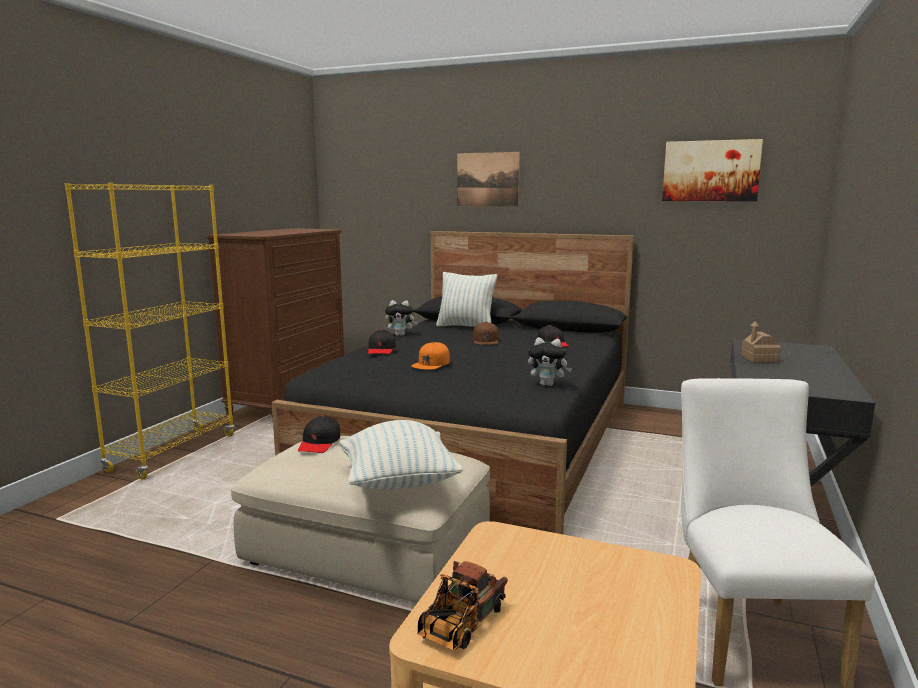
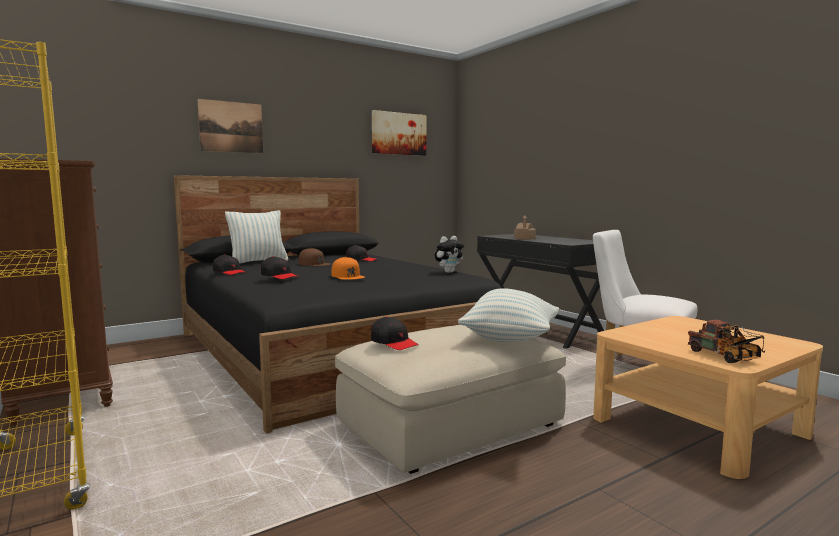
camera: 55 degrees left, 5 degrees down
(401, 335) = (229, 272): plush toy -> black cap

